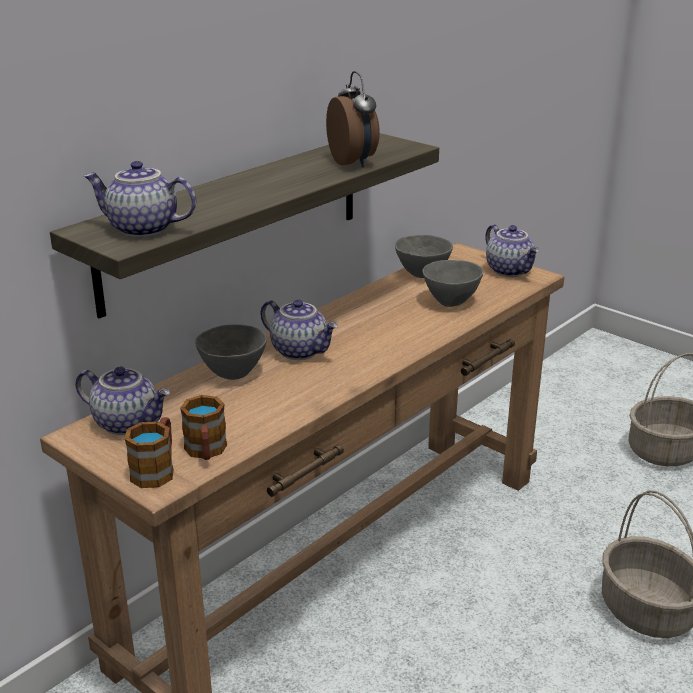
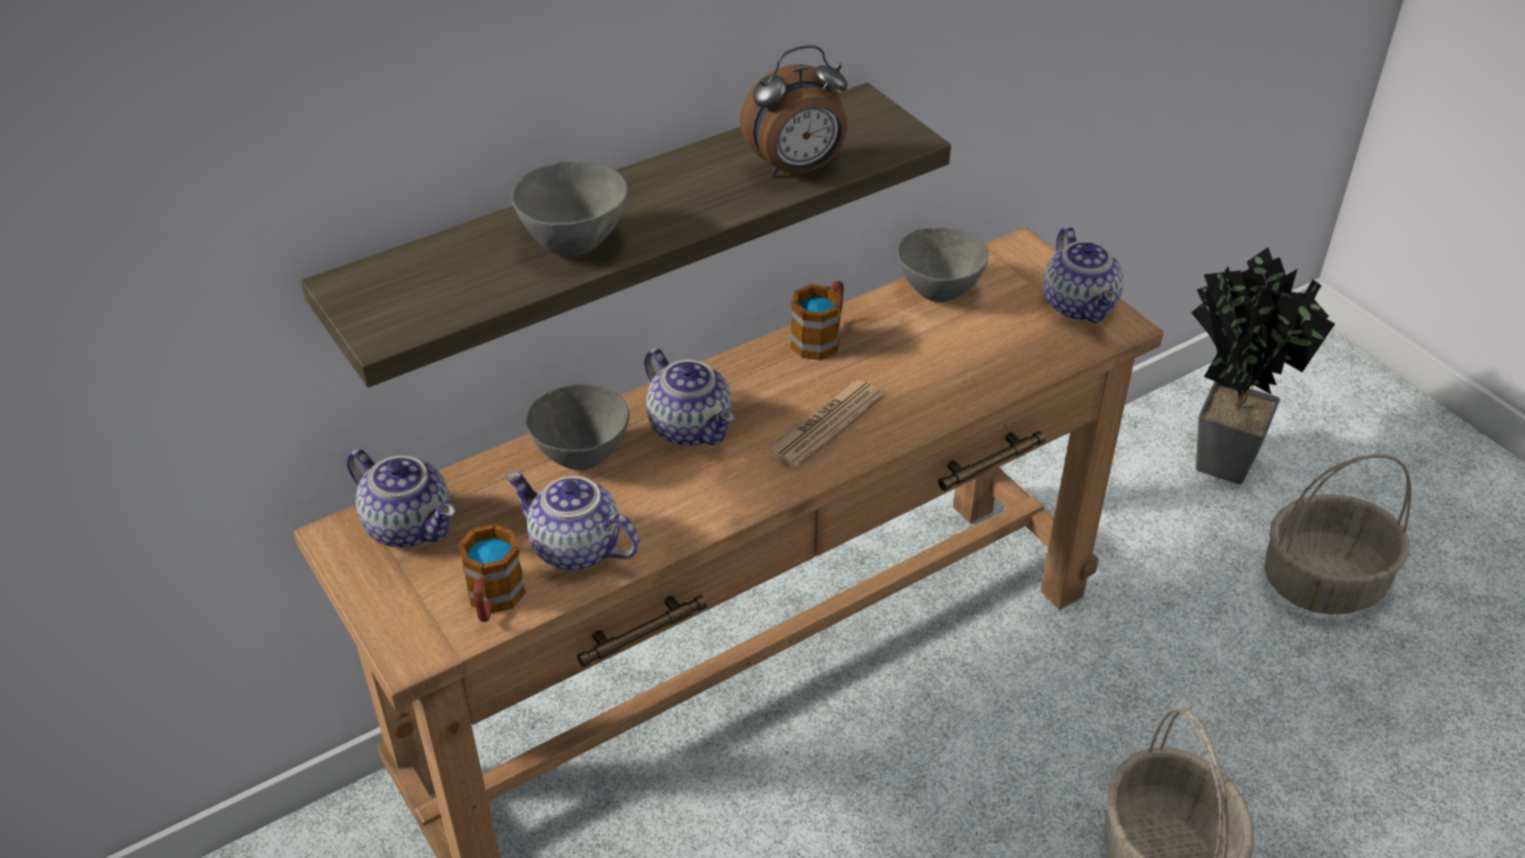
camera: 15 degrees right, 15 degrees up
(142, 229) = (422, 297): teapot -> teapot (574, 549)
(156, 469) = (419, 620): mug -> mug (821, 338)
(354, 162) = (797, 169): alarm clock -> alarm clock turned 75 degrees clockwise
(386, 339) = (824, 425): none -> newspaper
(451, 301) = (956, 361): grey bowl -> grey bowl (575, 243)
(573, 400) = (1216, 457): none -> potted plant

